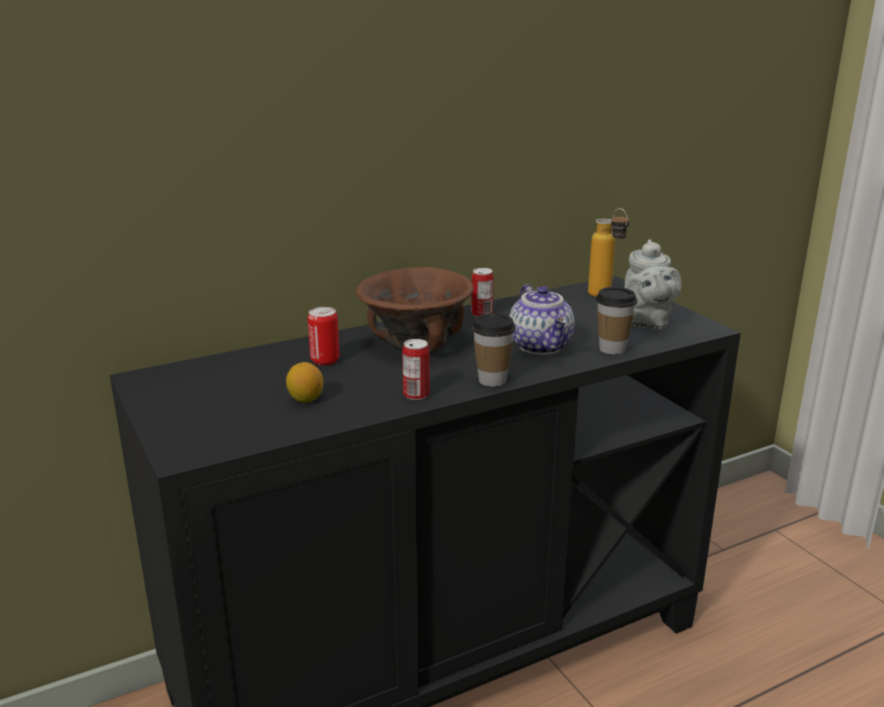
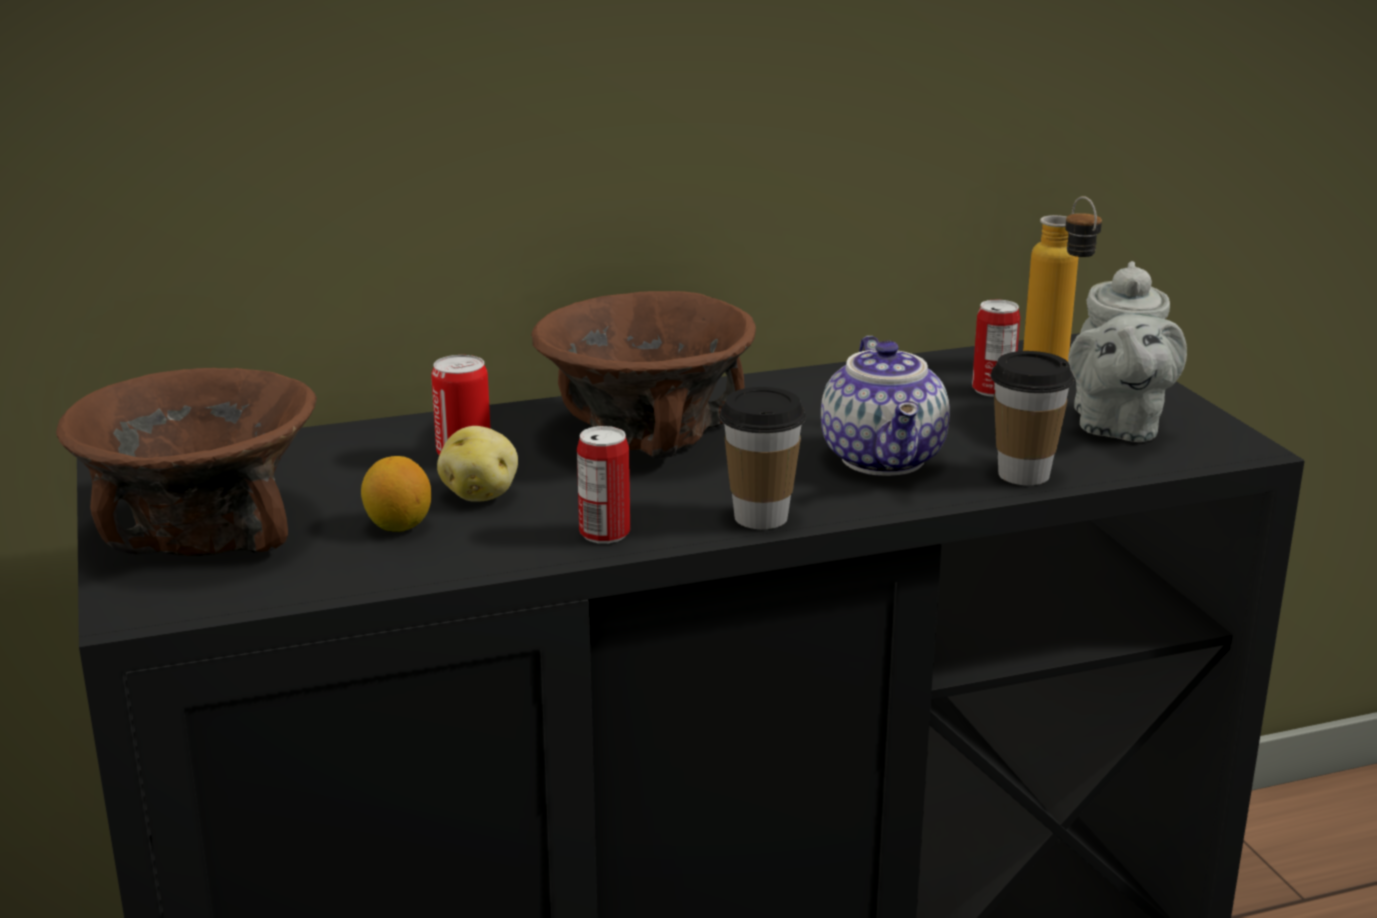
camera: 10 degrees right, 0 degrees up
(202, 411) = (206, 532): none -> brown bowl
(342, 379) = (480, 494): none -> potato
(482, 314) = (796, 389): can -> can (993, 390)

